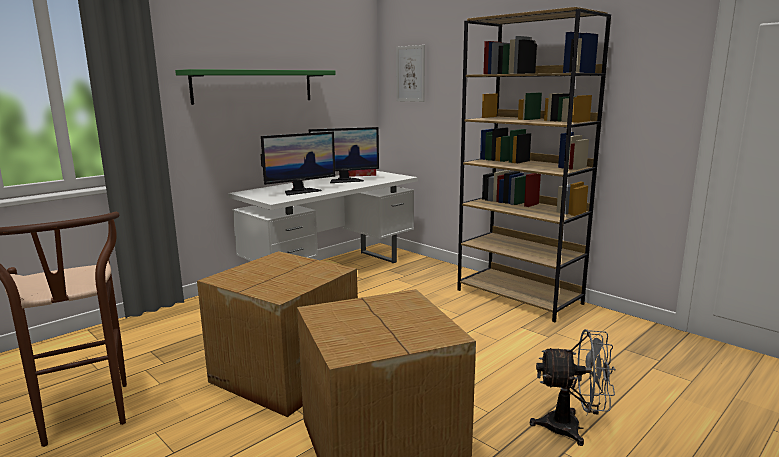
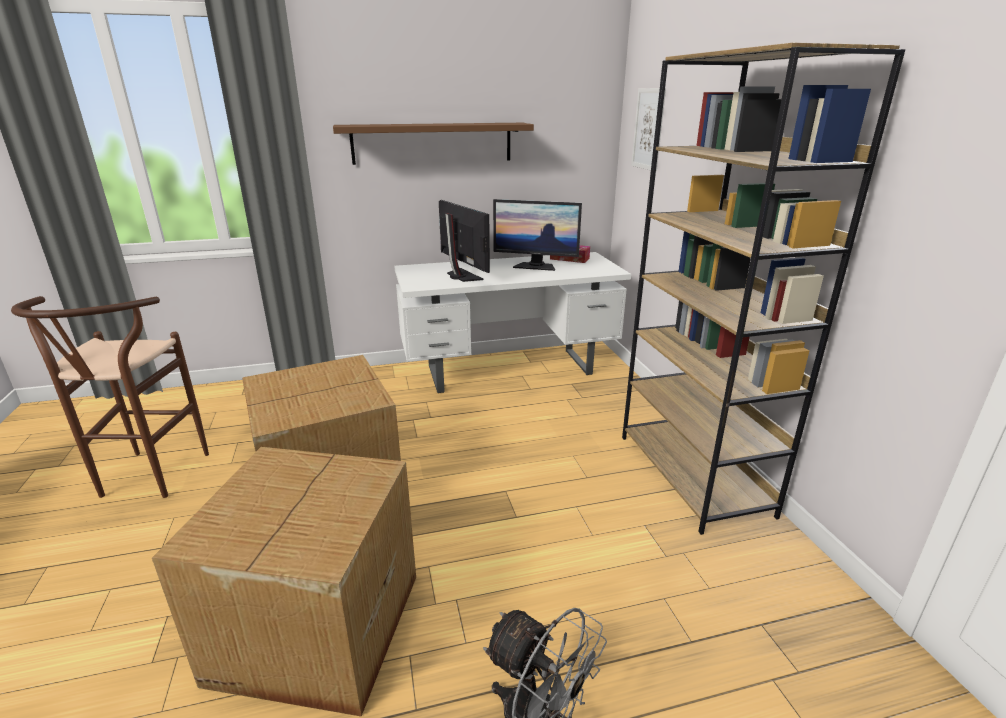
camera: 30 degrees right, 10 degrees up
(254, 86) = (432, 143): green shelf -> brown shelf
(300, 191) = (462, 276): monitor -> monitor turned 120 degrees counterclockwise

